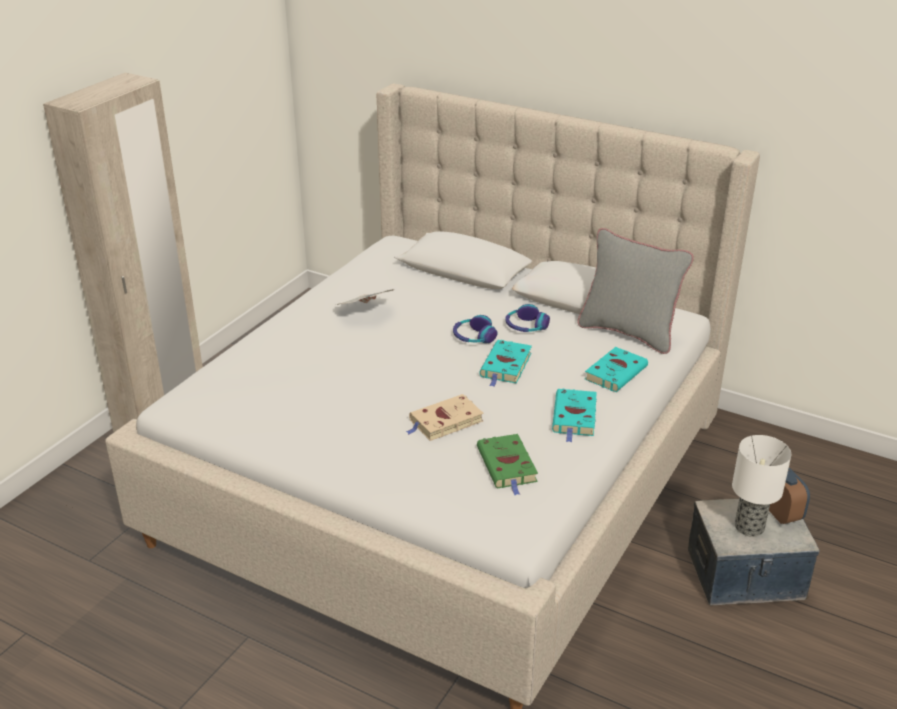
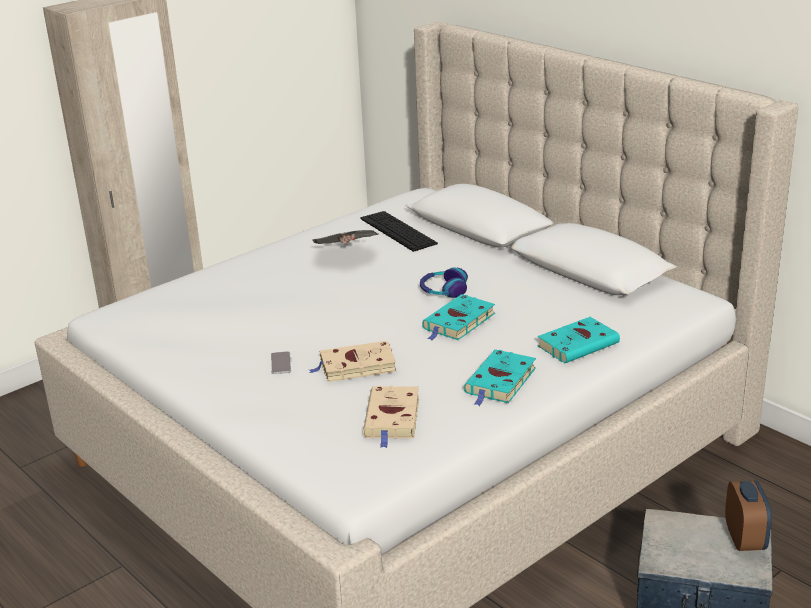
camera: 20 degrees right, 5 degrees down
(376, 429) = (281, 363): none -> phone
(397, 282) = (398, 231): none -> keyboard
(507, 466) = (392, 419): green book -> beige book
(526, 326) = (508, 287): headphones -> none
(628, 332) = (622, 306): grey pillow -> none
(748, 526) = (695, 547): table lamp -> none

